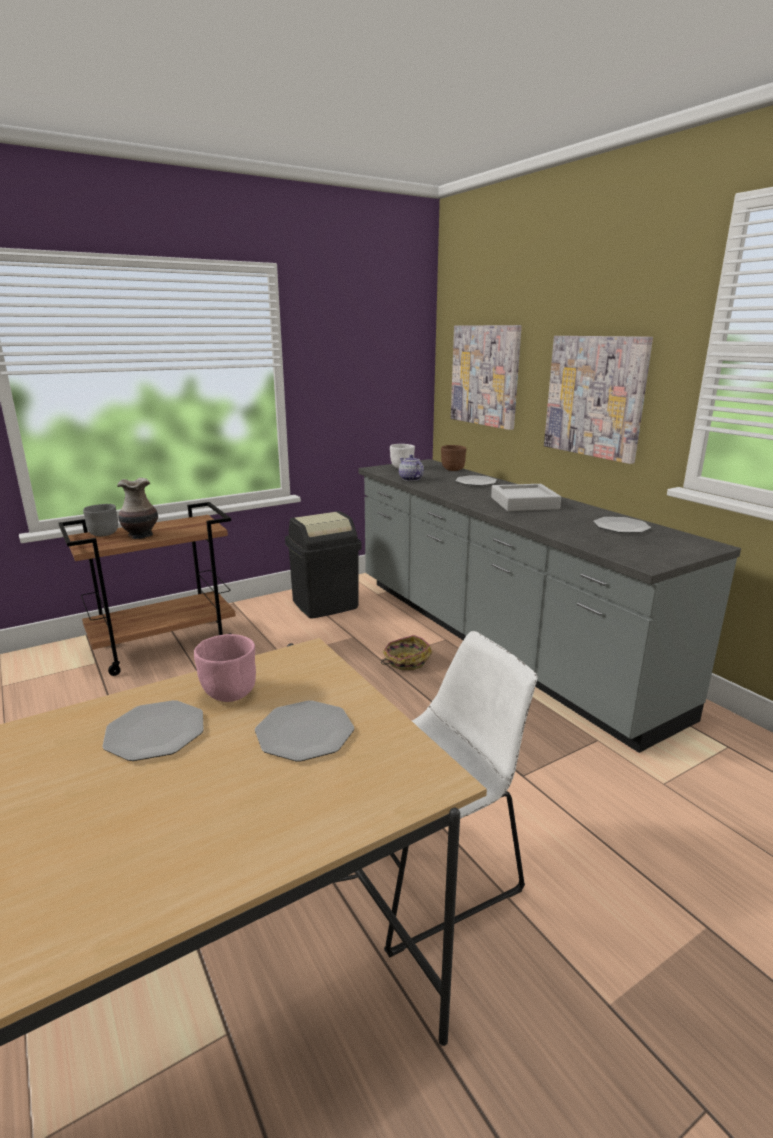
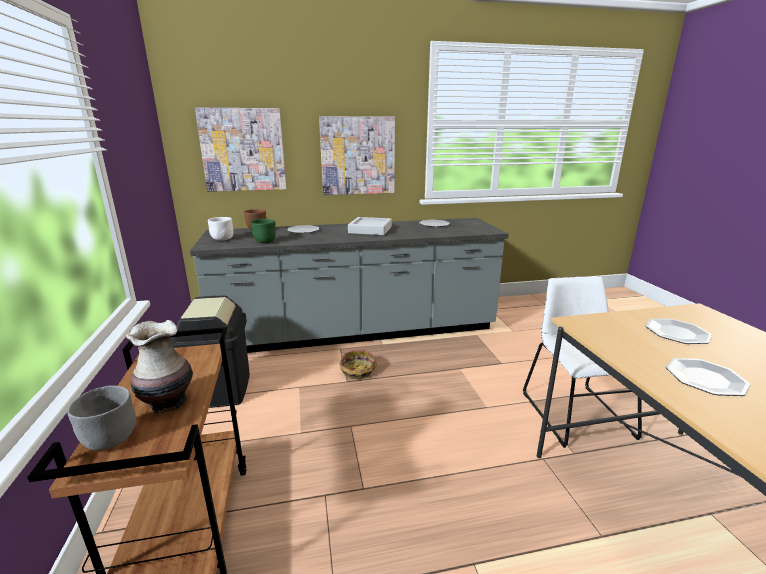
camera: 70 degrees left, 0 degrees up
(229, 694) = (641, 351): pink bowl -> none
(410, 479) = (264, 242): teapot -> green bowl

